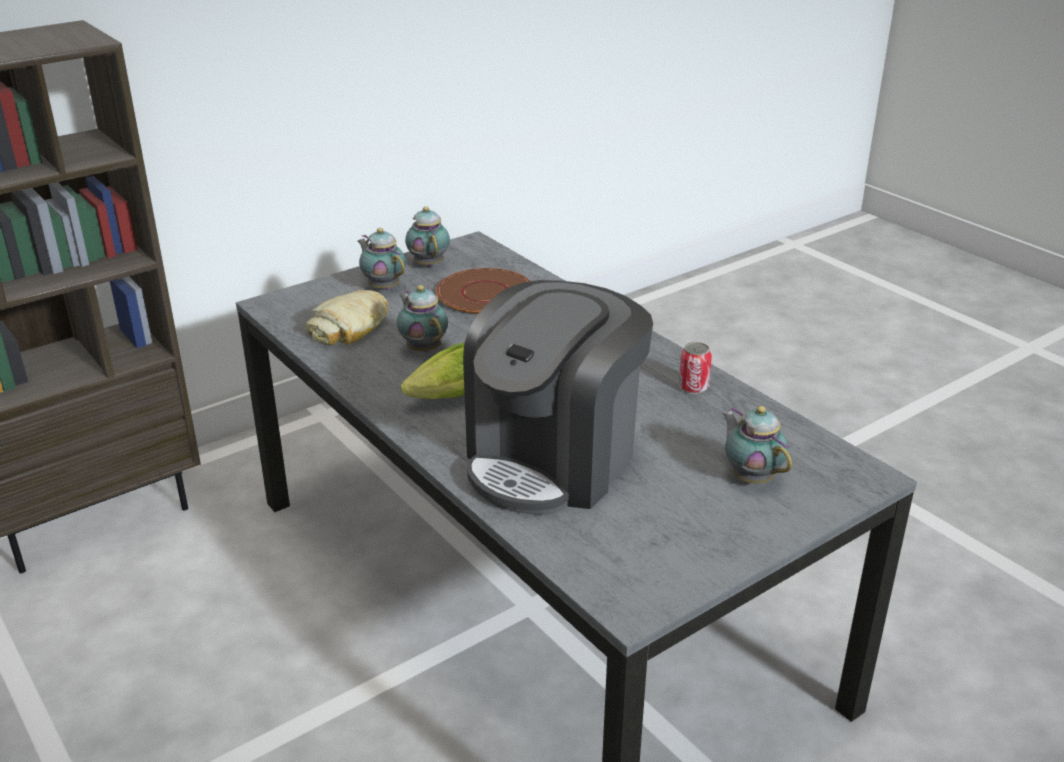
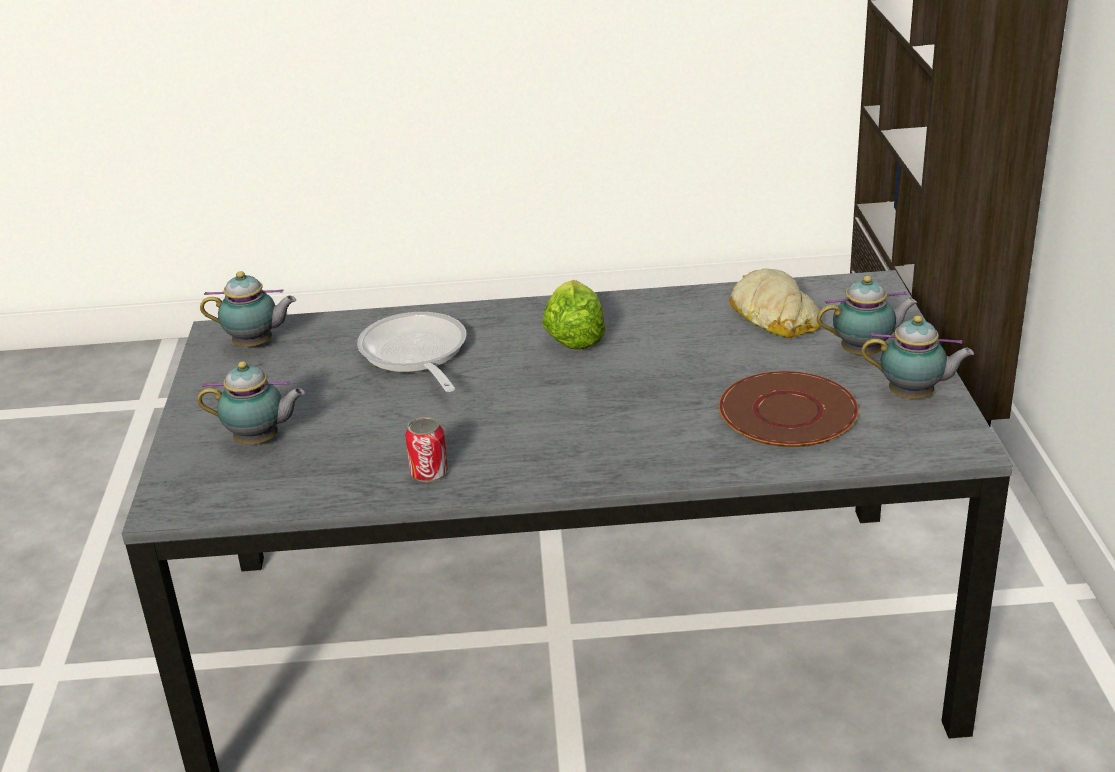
camera: 125 degrees right, 0 degrees up
(423, 348) = (686, 343): teapot -> teapot (256, 345)
(553, 460) = (415, 355): coffee machine -> frying pan

